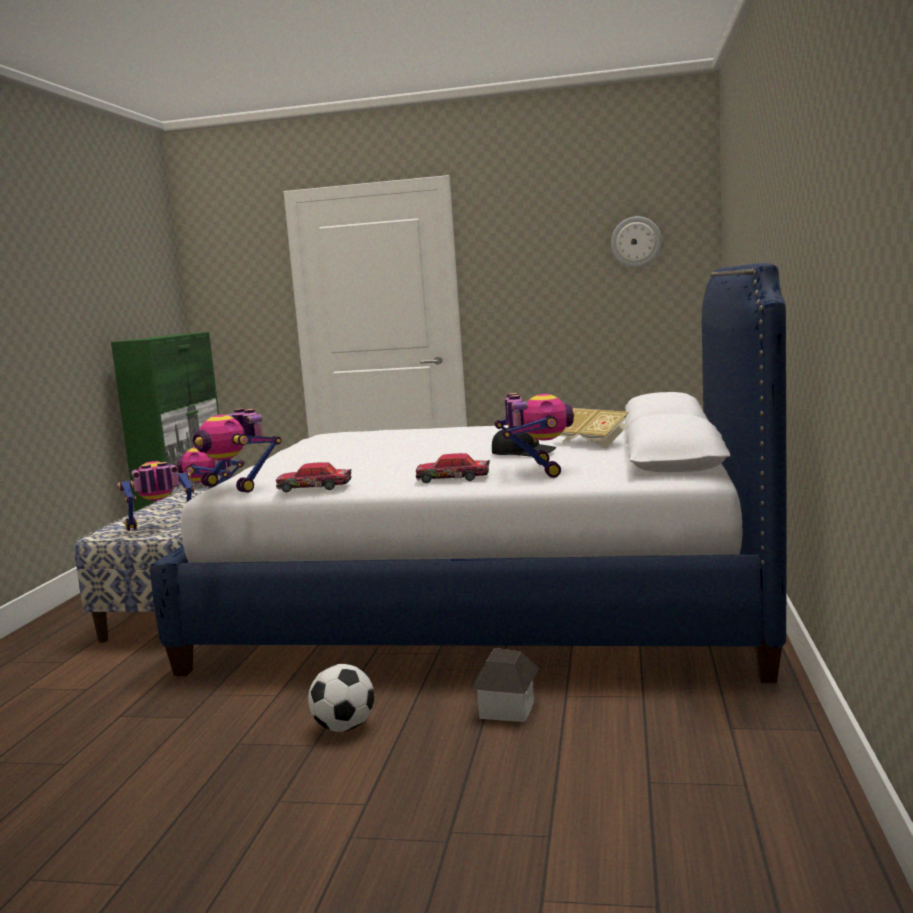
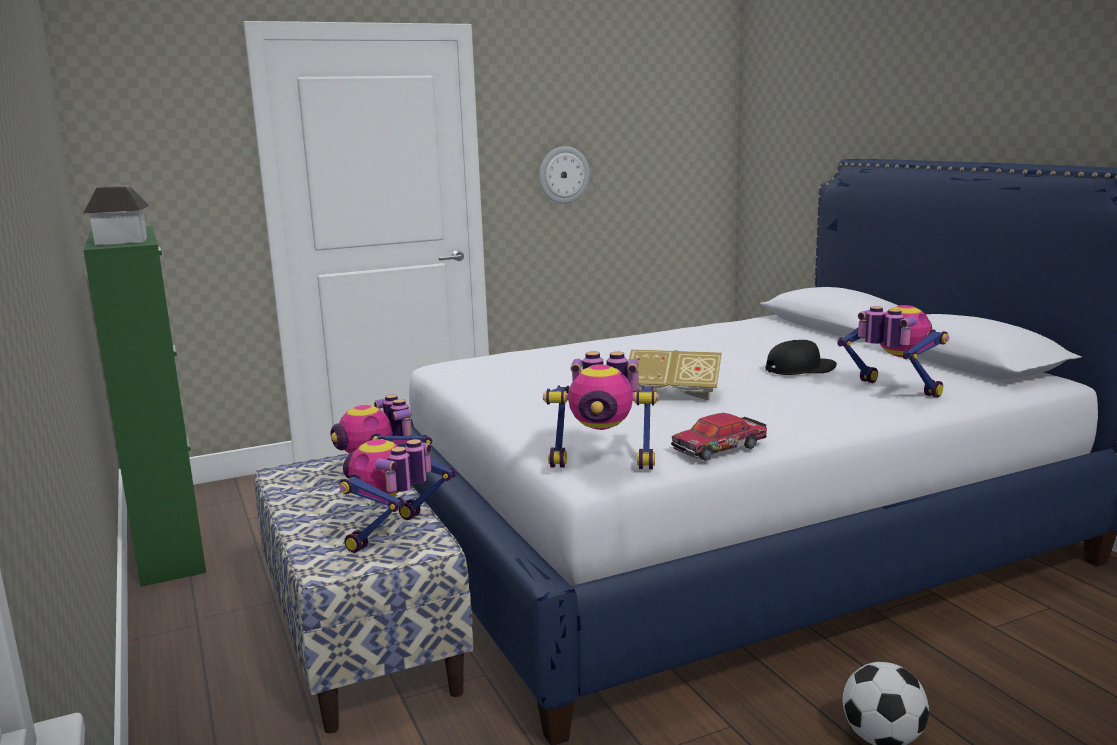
camera: 35 degrees left, 5 degrees up
(453, 478) = (841, 412): toy car -> none
(507, 709) = (980, 660): toy house -> toy house (122, 241)
(591, 443) = (827, 350): book -> book (672, 394)
(636, 242) = (665, 120): wall clock -> wall clock (563, 175)

